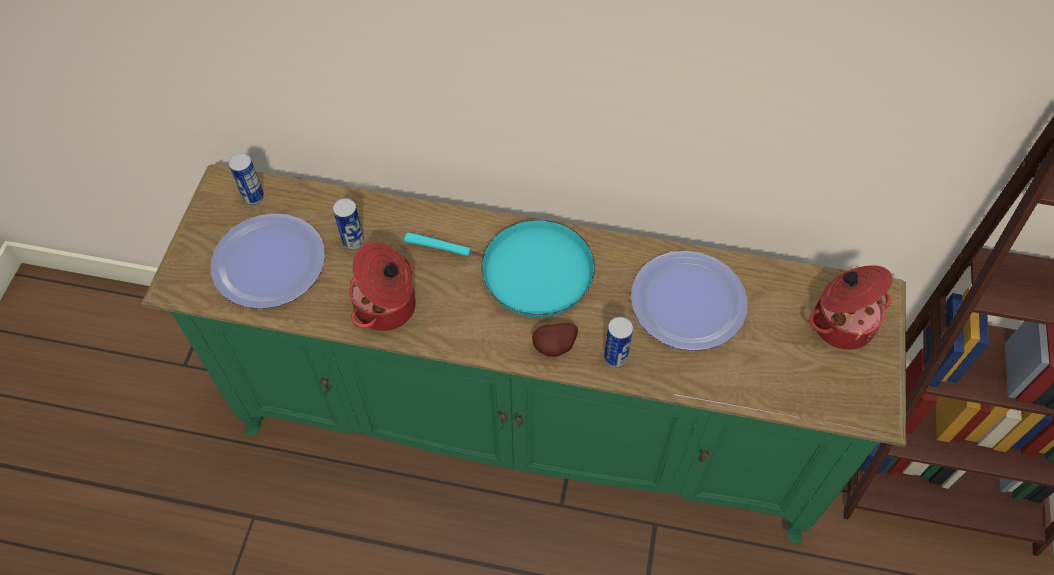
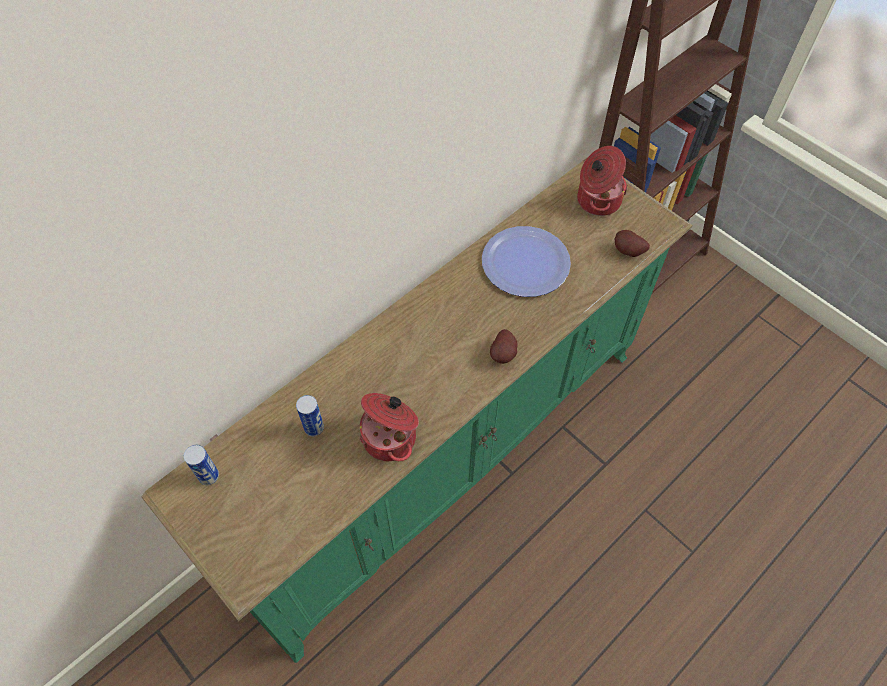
camera: 55 degrees left, 0 degrees up
(269, 262) = (283, 497): plate -> none
(528, 272) = (432, 334): turquoise frying pan -> none
(615, 357) = (536, 325): can -> none
(795, 394) = (628, 252): none -> potato

